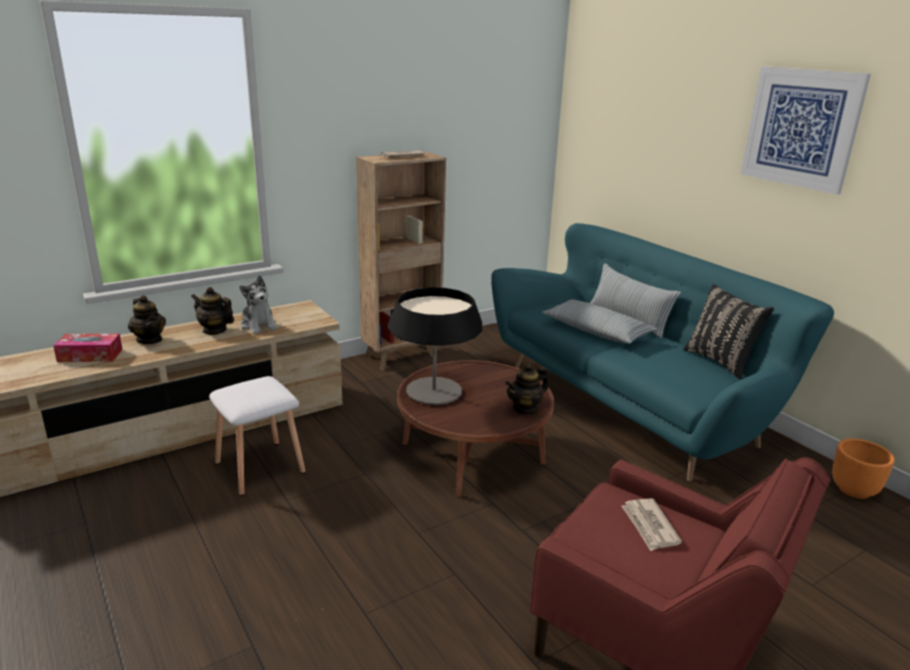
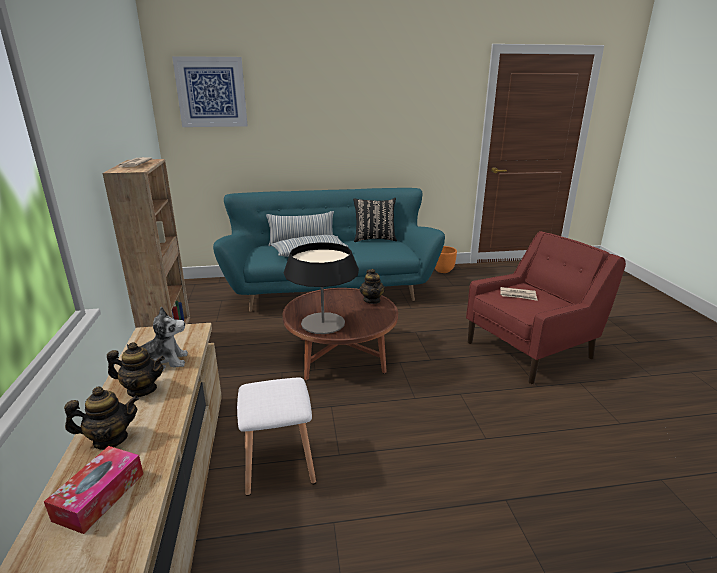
camera: 65 degrees left, 0 degrees up
(214, 330) = (142, 389): teapot -> teapot turned 135 degrees counterclockwise
(801, 128) = (365, 99): picture -> picture (211, 92)

